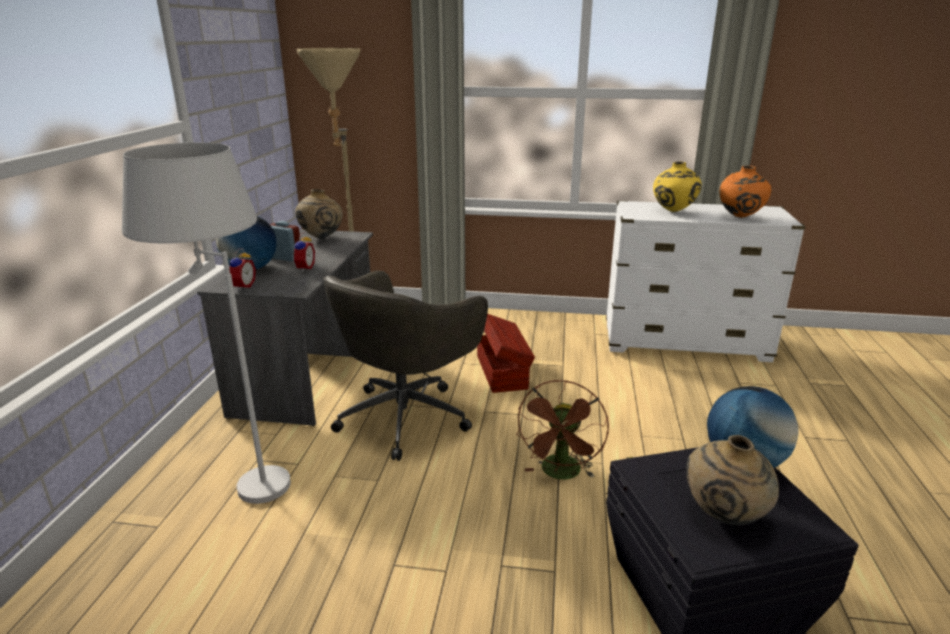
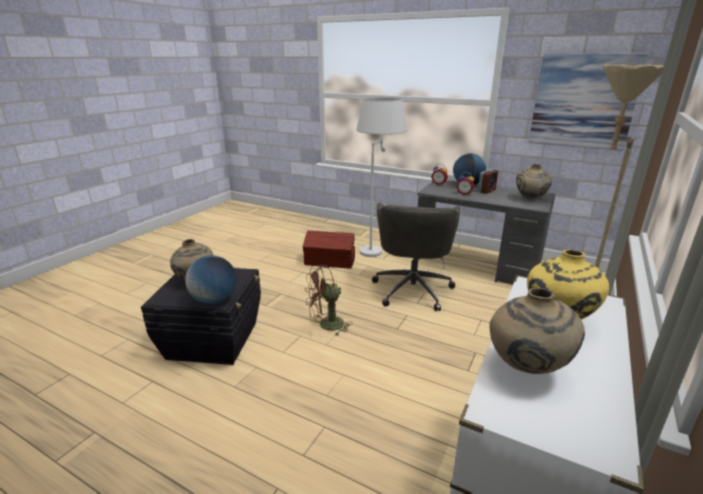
camera: 110 degrees right, 0 degrees up
(252, 101) = (583, 101): none -> picture
(406, 416) = (412, 288): grey office chair -> grey office chair turned 135 degrees counterclockwise
(502, 371) = (463, 335): brown storage box -> brown storage box (330, 262)
(561, 474) = (326, 326): brown fan -> brown fan turned 60 degrees counterclockwise
(740, 217) = (525, 369): orange vase -> beige vase

